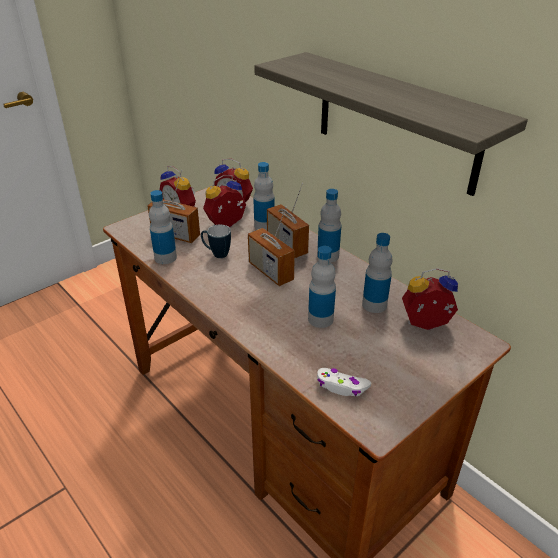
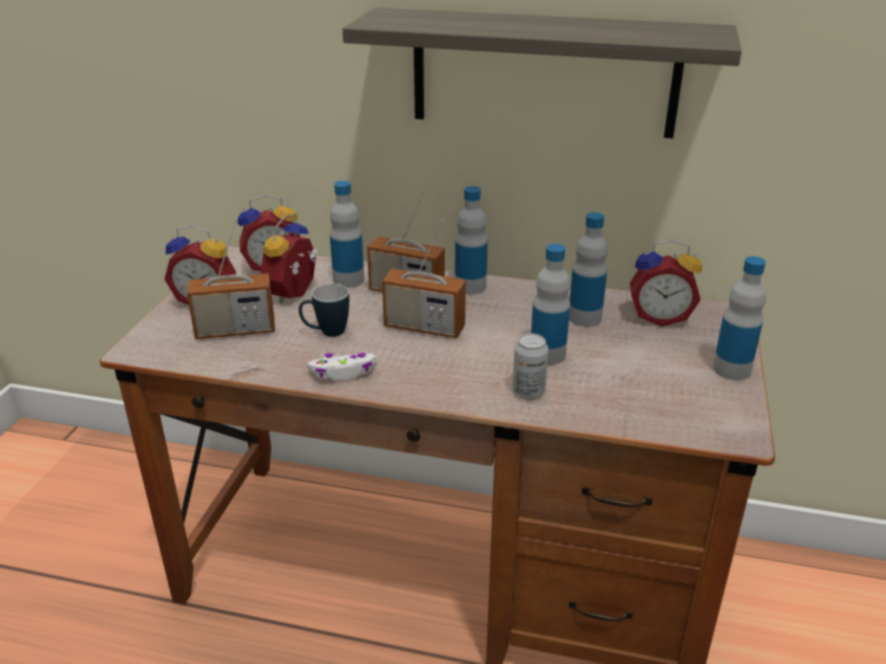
camera: 35 degrees left, 5 degrees down
(165, 257) = (257, 362): bottle -> bottle (731, 369)
(281, 337) = (528, 391): none -> can
(341, 386) = (655, 411): white game controller -> white game controller (343, 372)
(426, 325) = (659, 317): alarm clock -> alarm clock turned 135 degrees counterclockwise

